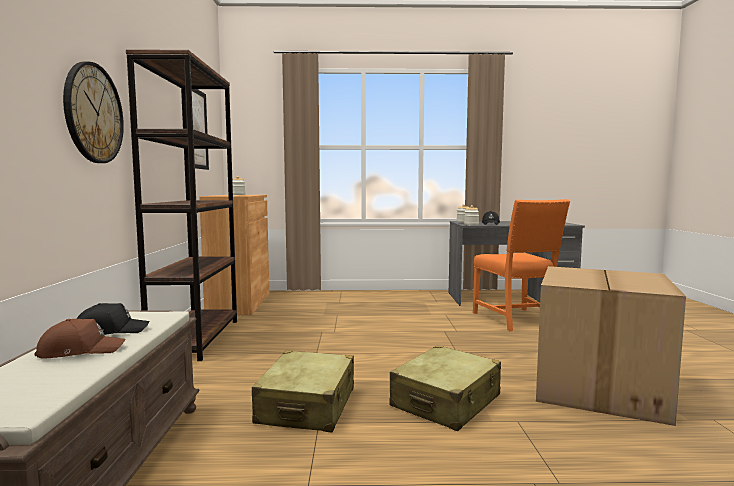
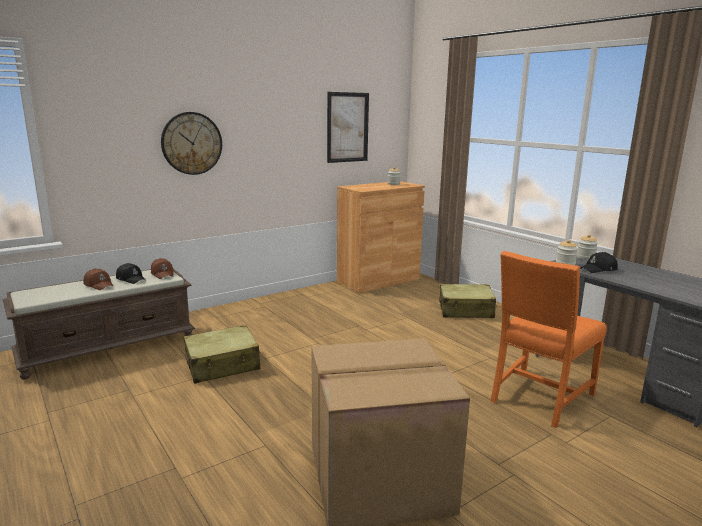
camera: 55 degrees right, 10 degrees up
(138, 316) = (162, 274): none -> brown cap
(196, 338) = (290, 298): brown bookcase -> none
(446, 402) = (273, 408): beige suitcase -> beige suitcase (466, 310)

